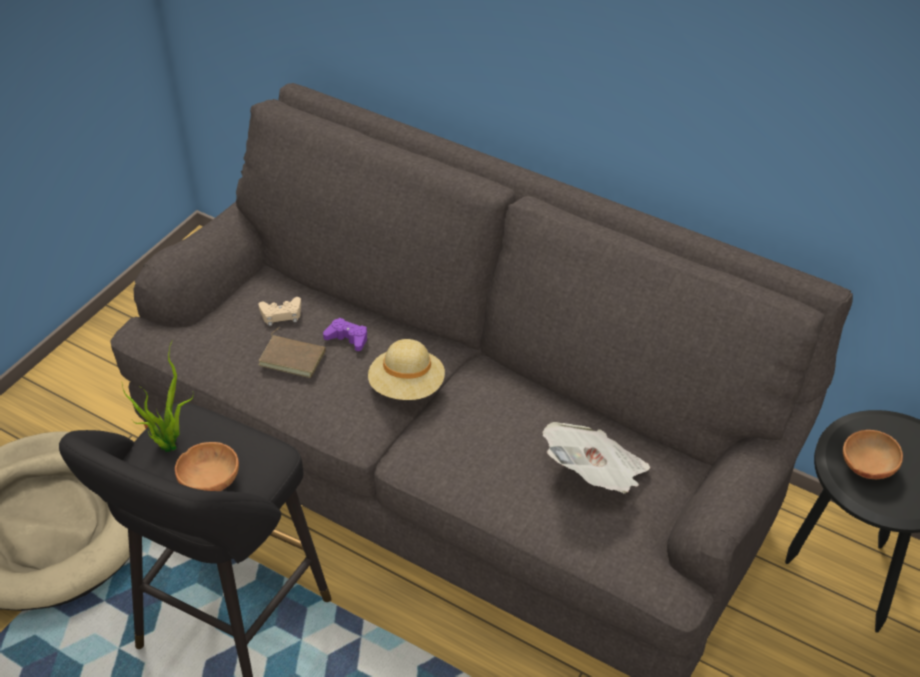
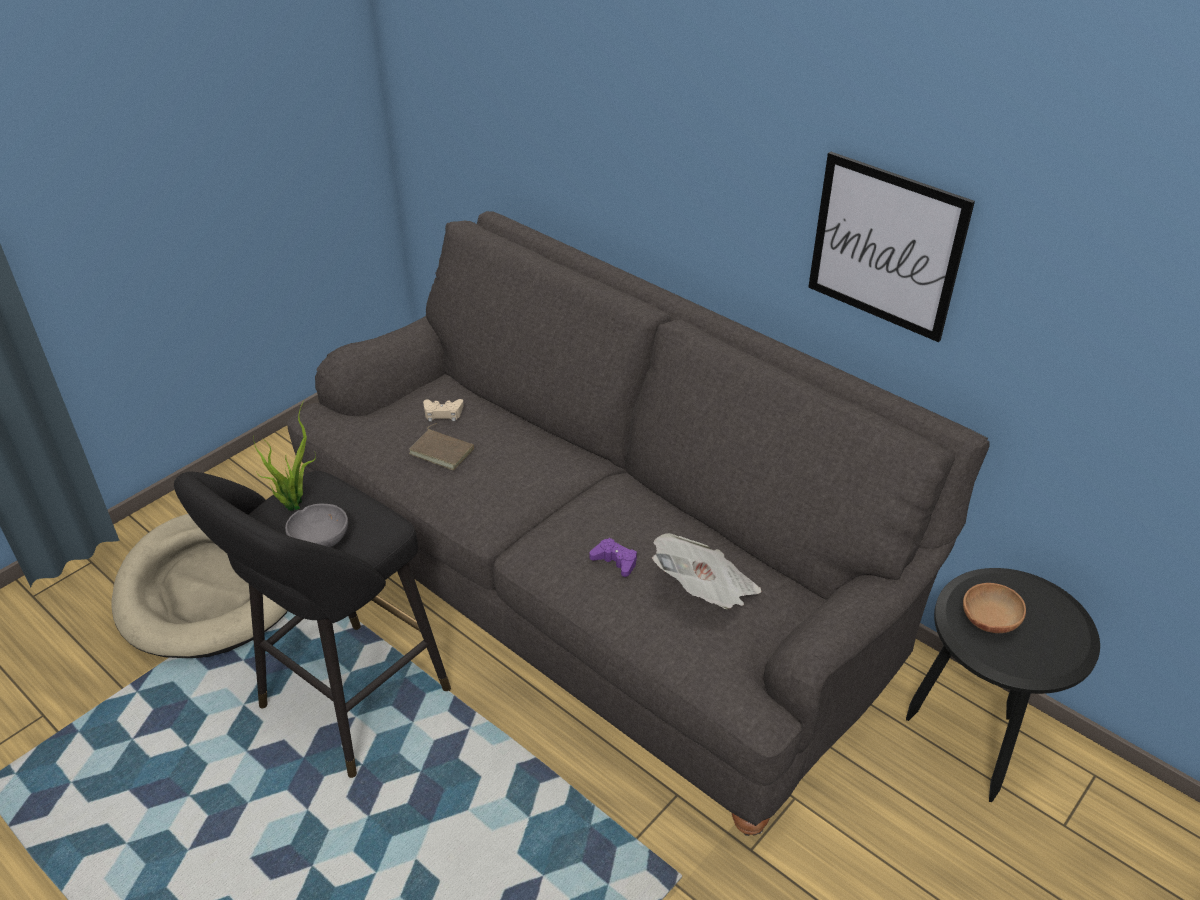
camera: 10 degrees right, 5 degrees down
(210, 480) = (321, 540): brown bowl -> grey bowl
(347, 338) = (498, 440): purple game controller -> purple game controller (615, 561)
(407, 387) = (543, 490): beige hat -> none
(739, 113) = (886, 246): none -> picture

